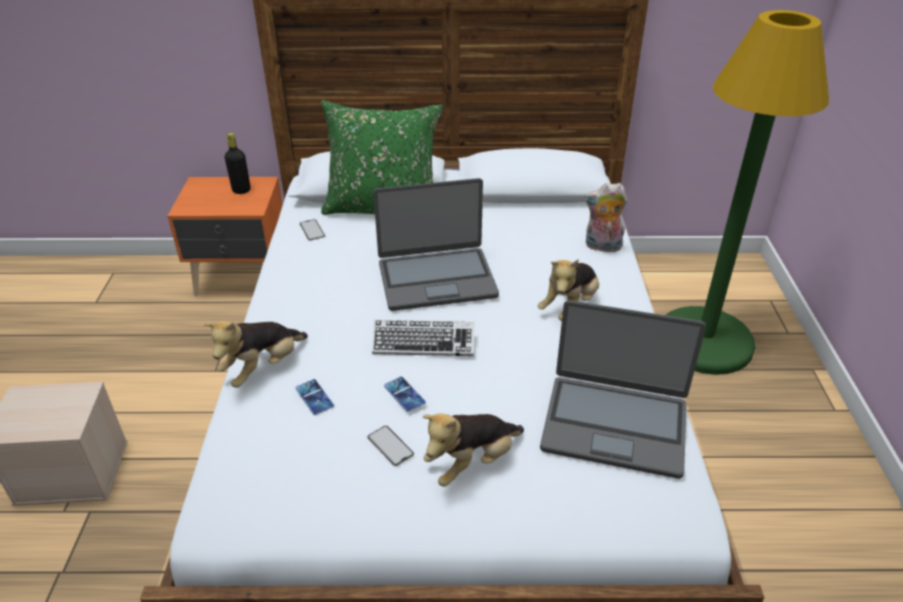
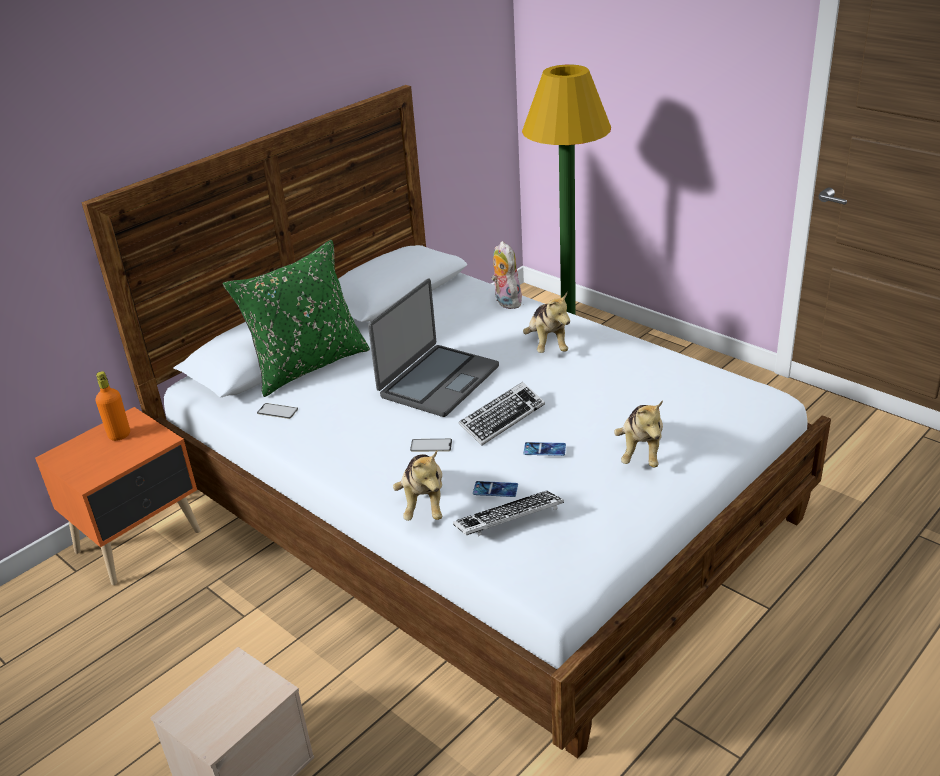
camera: 45 degrees left, 5 degrees down
(241, 190) = (119, 435): black bottle -> orange bottle
(279, 429) = (509, 519): none -> keyboard
(390, 446) = (586, 477): phone -> phone (431, 445)
(602, 247) = (505, 302): plush toy -> plush toy turned 105 degrees clockwise
(614, 425) = (675, 384): laptop -> none

